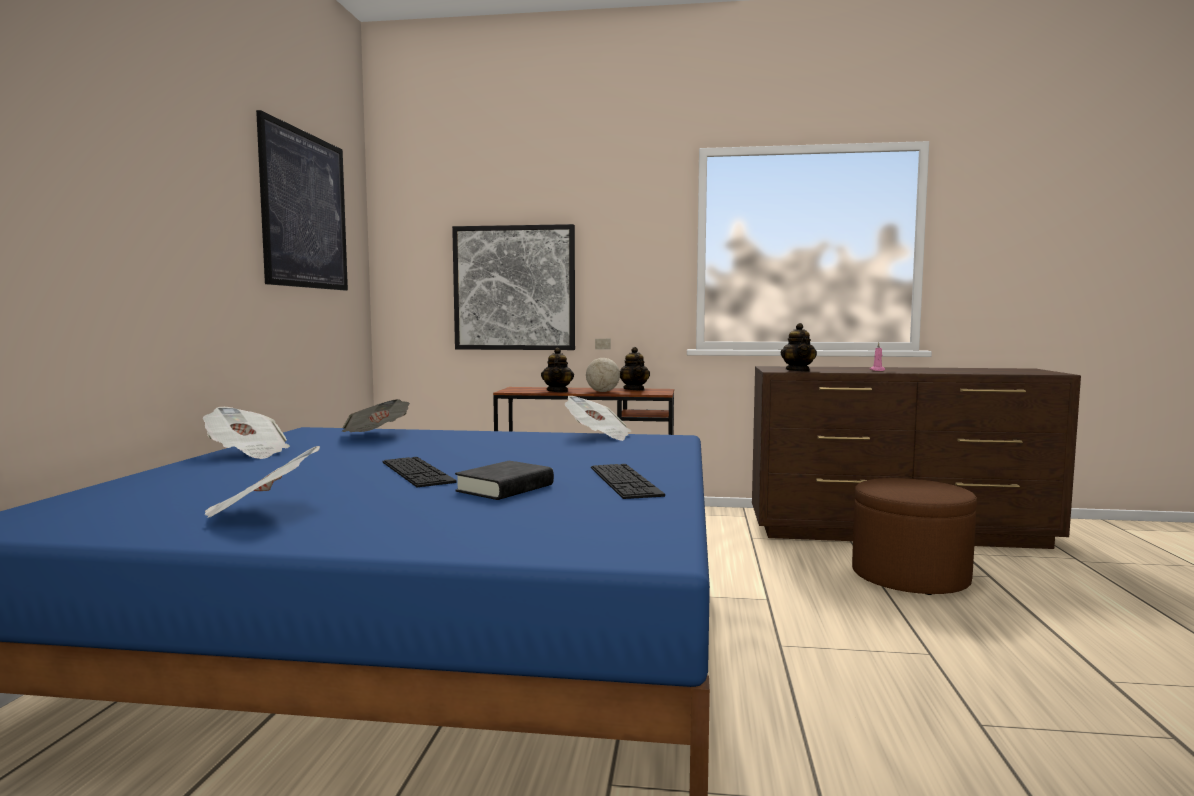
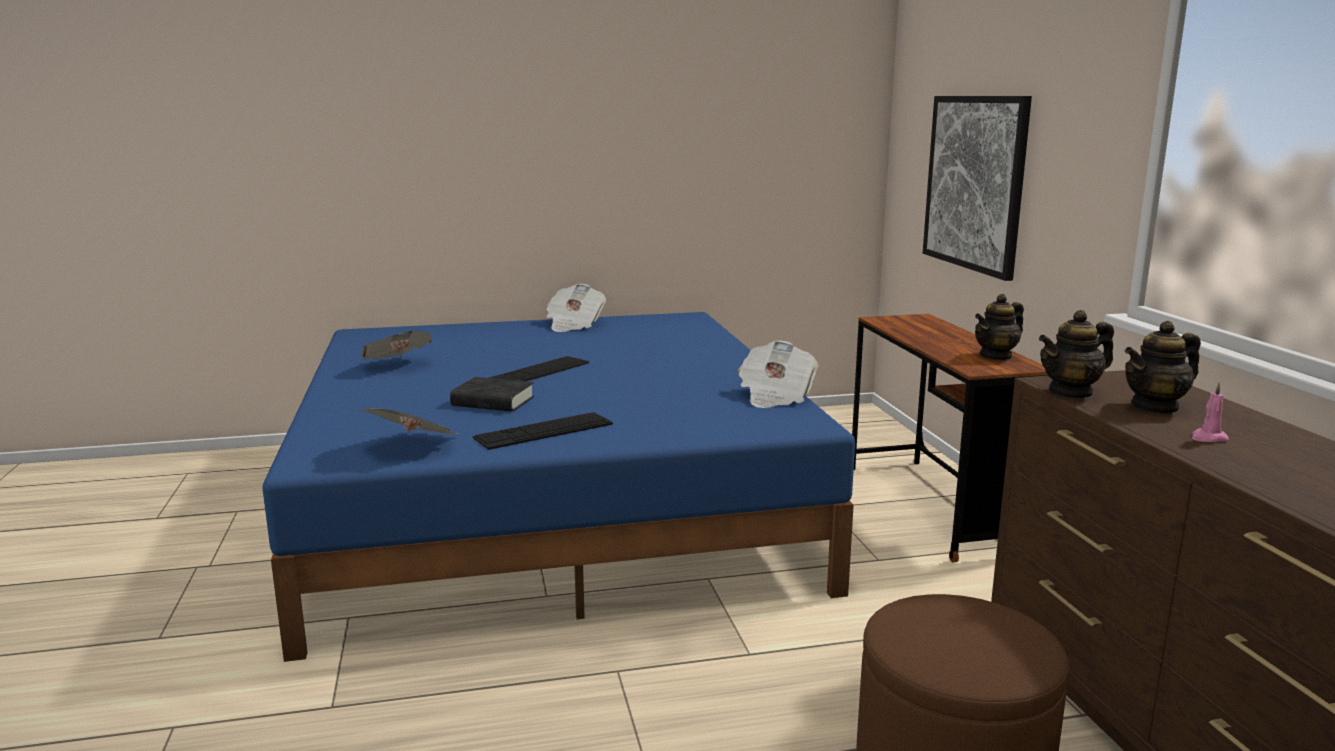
camera: 70 degrees right, 10 degrees up
(305, 210) = (753, 95): picture -> none
(376, 435) = (685, 335): newspaper -> newspaper (415, 446)
(558, 391) = (911, 333): teapot -> teapot (1156, 407)
(603, 392) = (942, 348): globe -> none

